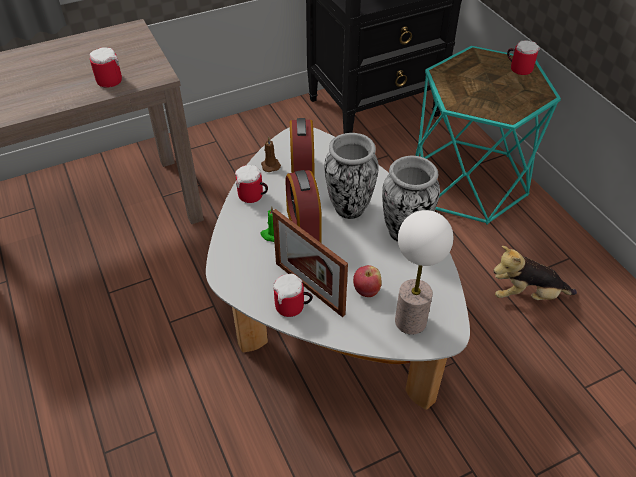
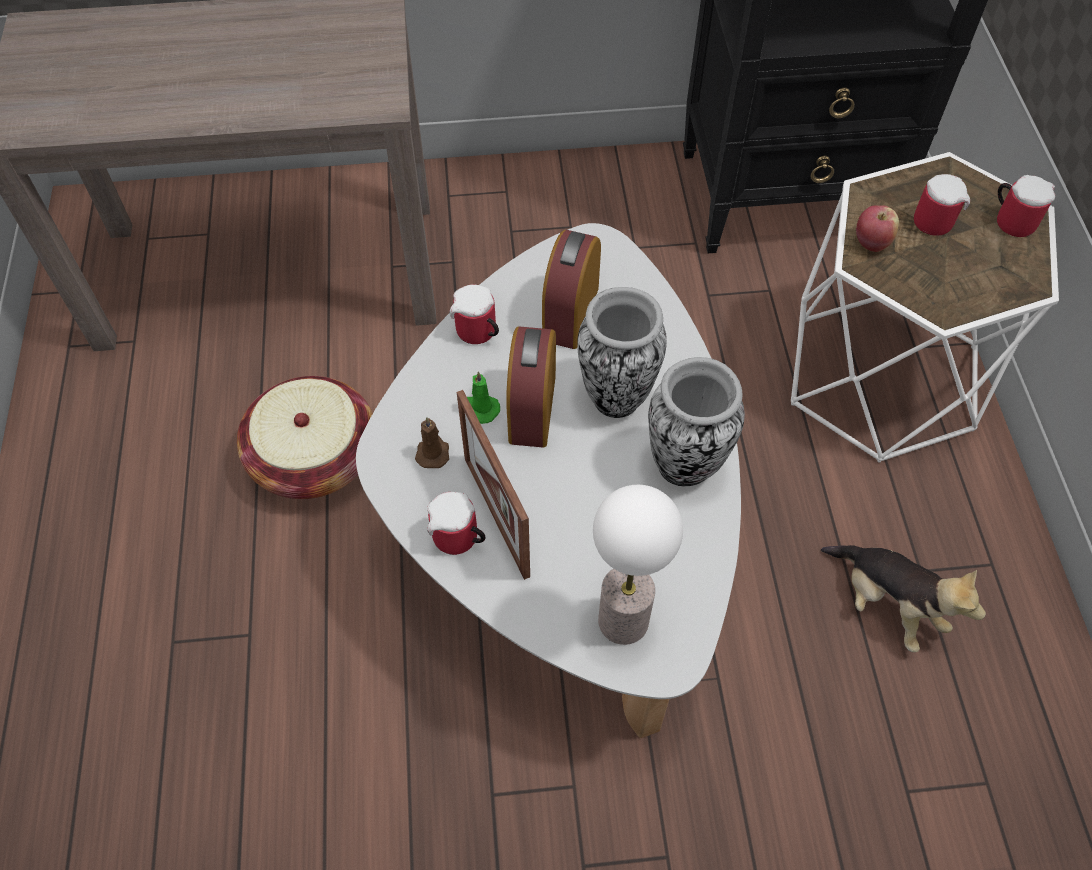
camera: 20 degrees right, 10 degrees up
(111, 78) = (311, 92): mug -> mug (935, 218)
(157, 314) = (314, 457): none -> basket
(270, 165) = (527, 285): brown candle -> brown candle (433, 452)
(366, 291) = (579, 548): apple -> apple (871, 243)
(468, 181) = (883, 374): turquoise side table -> white side table
(526, 294) = (887, 605): plush toy -> plush toy turned 150 degrees counterclockwise

